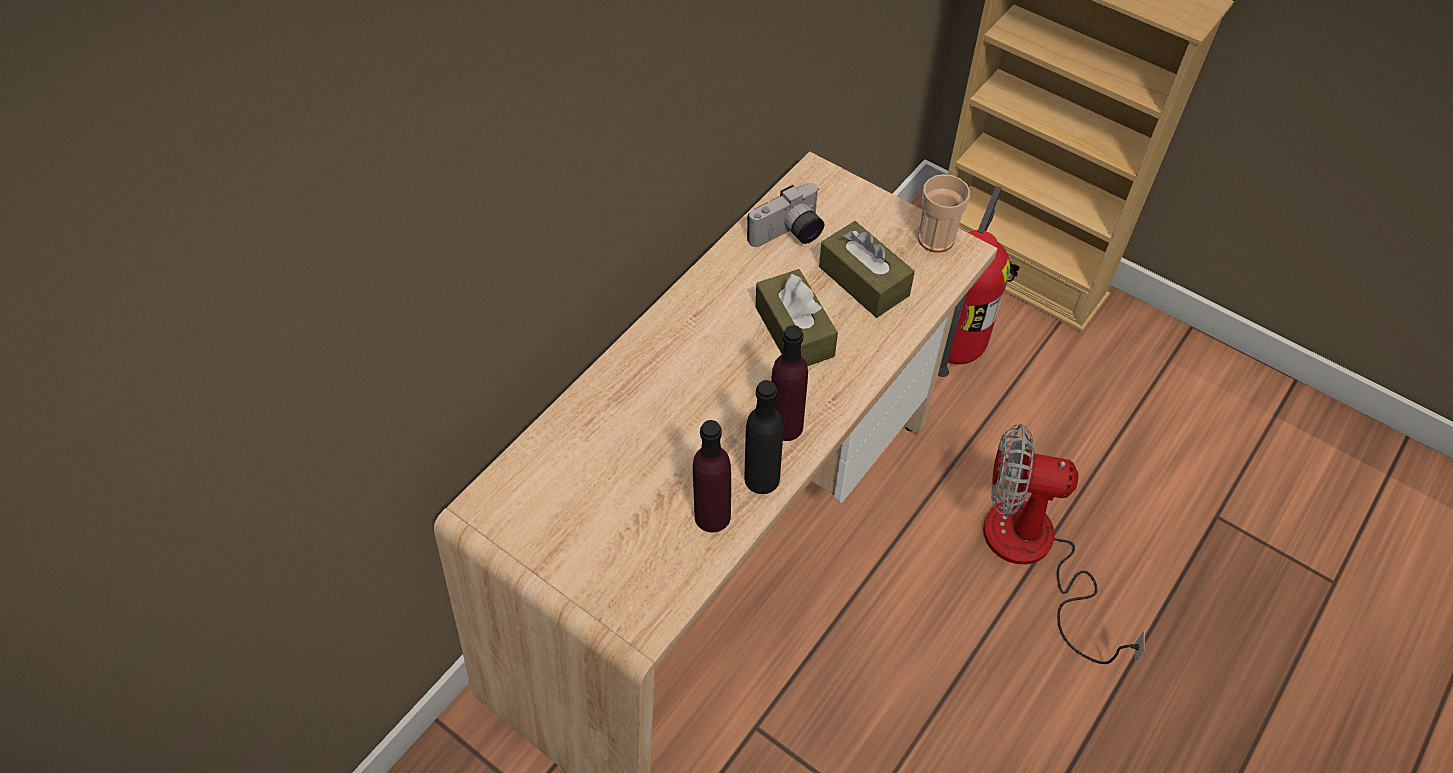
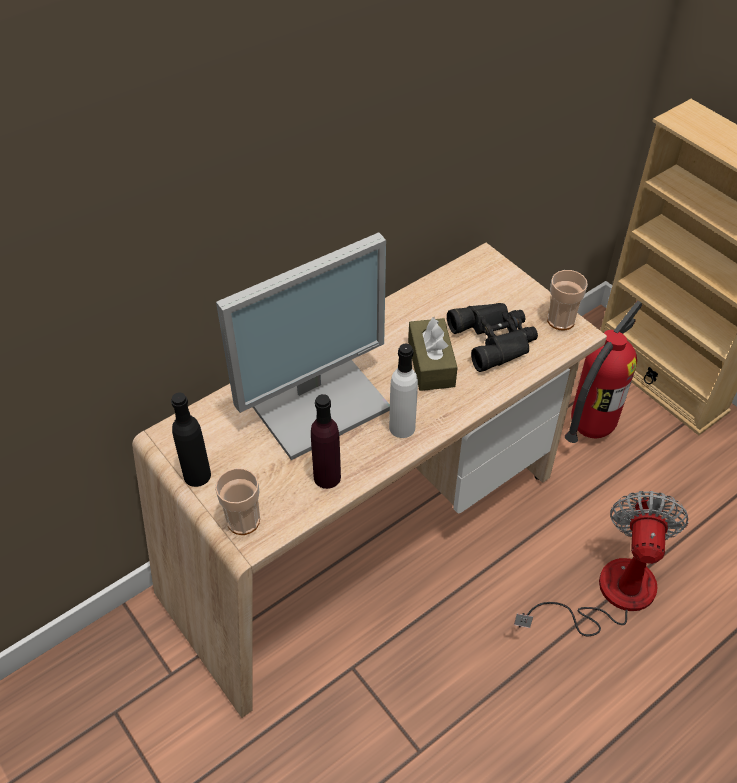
camera: 15 degrees right, 5 degrees down
(623, 602) = (243, 521): none -> cup
(662, 410) = (316, 397): none -> monitor
(762, 478) = (372, 459): black bottle -> black bottle (197, 475)
(786, 426) = (402, 427): purple bottle -> white bottle
(789, 235) = (450, 297): camera -> none
(863, 281) = (495, 339): brown tissue box -> black binoculars
(1033, 555) = (608, 594): fan -> fan turned 75 degrees clockwise

